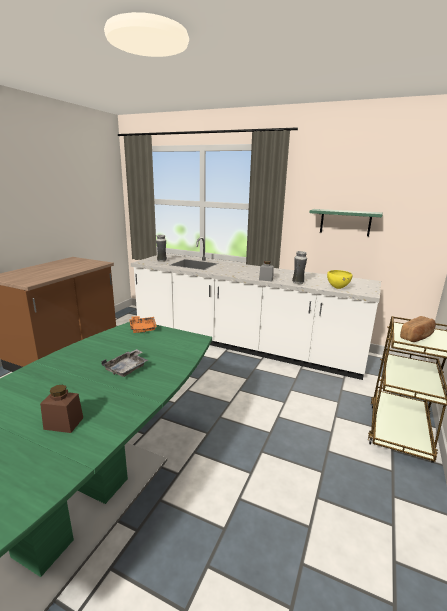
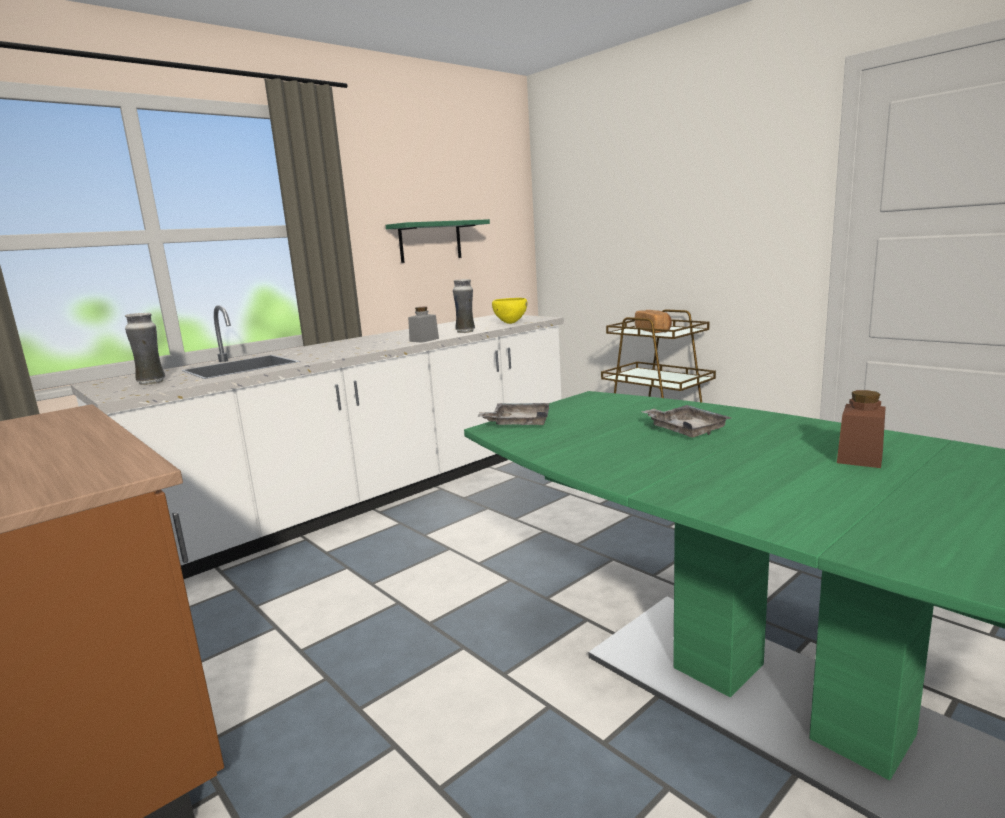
camera: 65 degrees left, 5 degrees down
(142, 328) = (518, 423): orange tray -> grey tray

